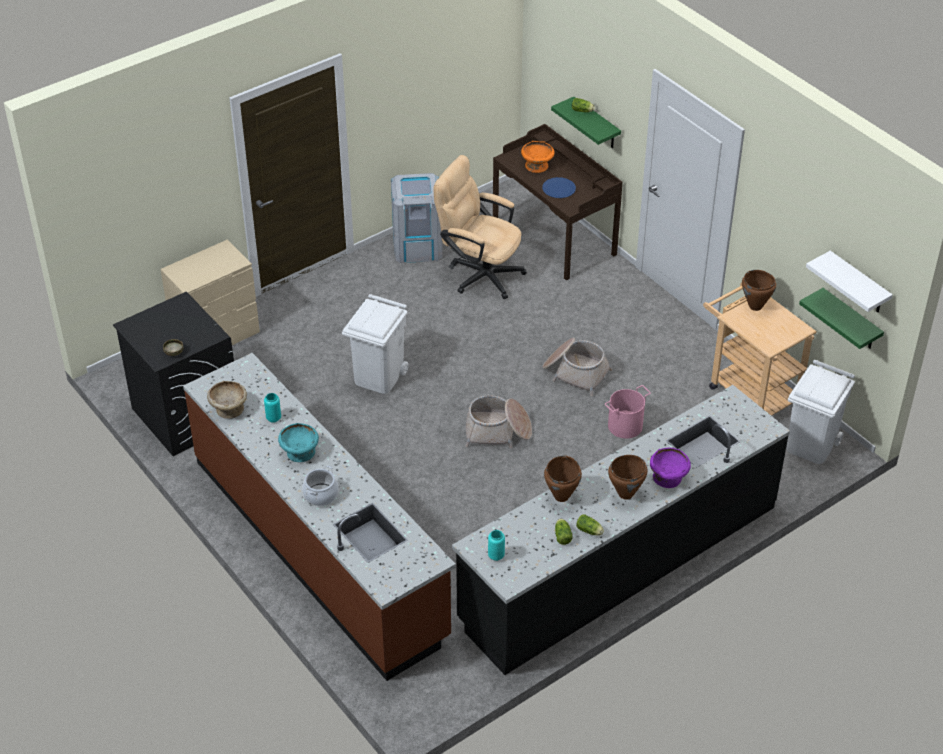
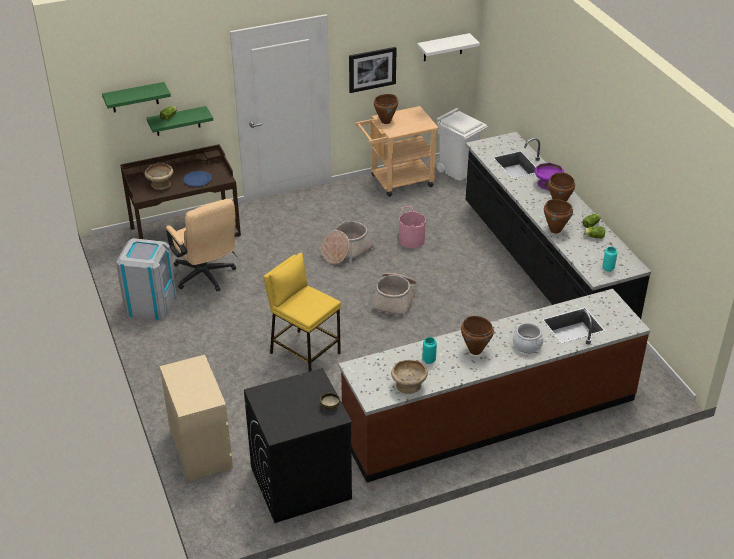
camera: 75 degrees left, 5 degrees down
(299, 452) = (475, 350): turquoise bowl -> brown cooking pot
(379, 377) = (305, 353): white trash can -> yellow stool
(479, 273) = (206, 277): beige office chair -> beige office chair turned 75 degrees counterclockwise
(537, 165) = (160, 184): orange bowl -> beige bowl
(777, 237) = (372, 69): none -> picture
(850, 320) = (441, 77): green shelf -> green shelf (134, 97)

